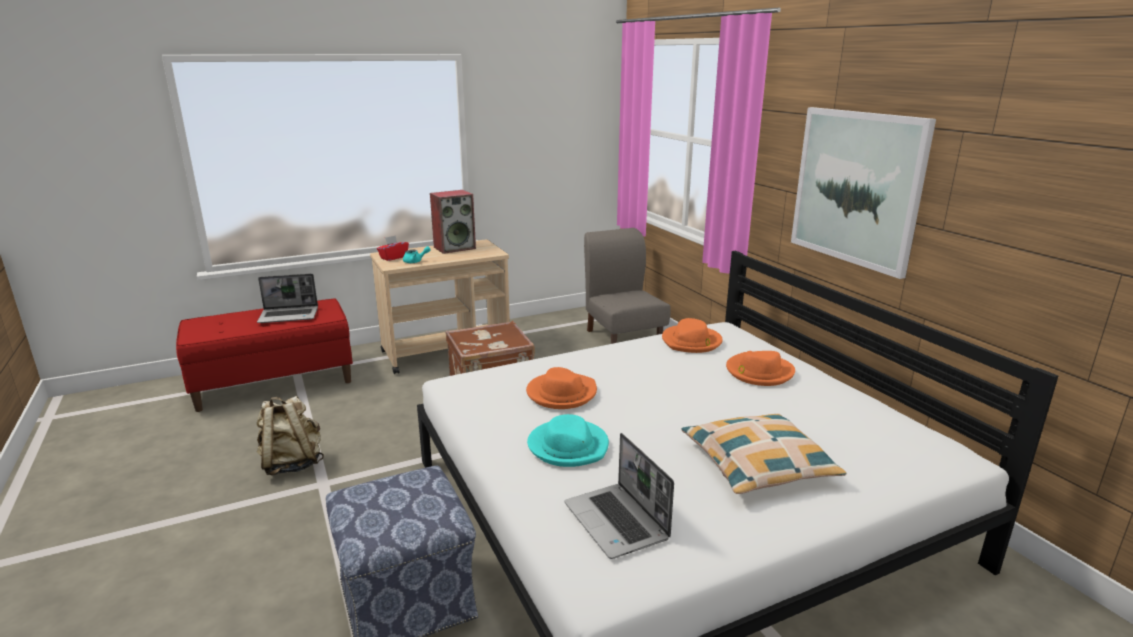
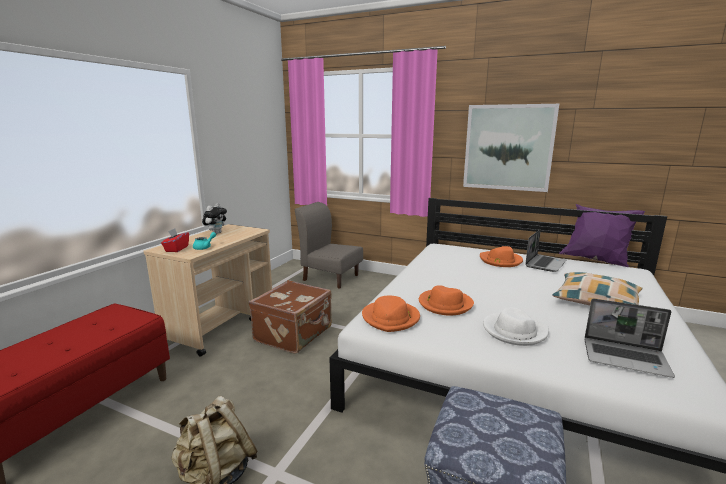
camera: 40 degrees left, 5 degrees down
(289, 315) = (88, 331): laptop -> laptop (545, 263)
(455, 248) = (216, 233): speaker -> plush toy
(568, 446) = (514, 331): turquoise hat -> white hat
(691, 342) = (441, 256): orange hat -> orange hat (391, 318)
(929, 423) = (596, 261): none -> purple pillow

